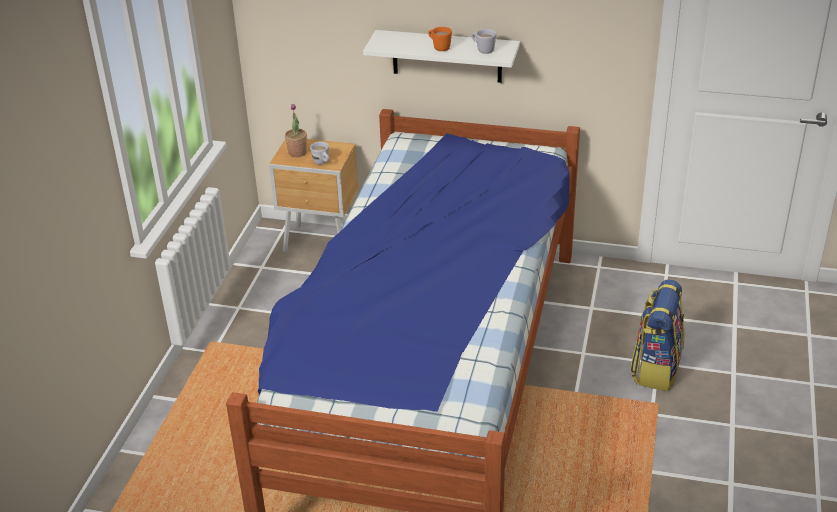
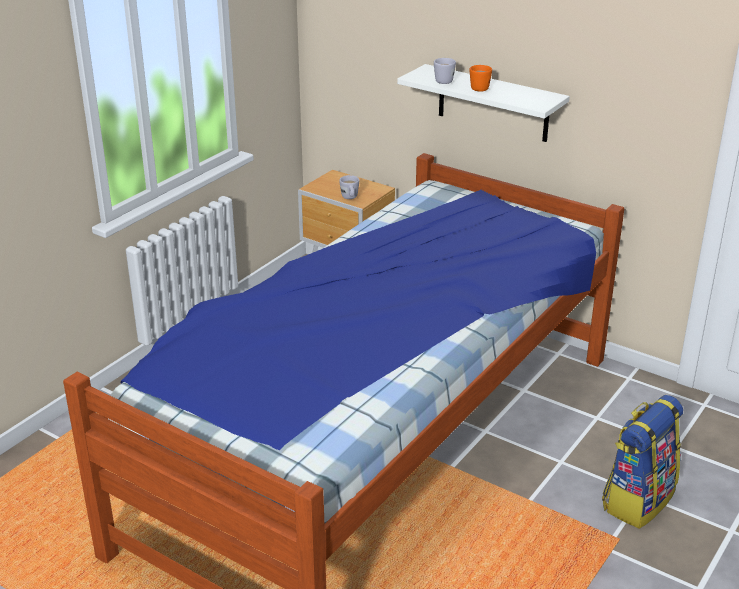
camera: 20 degrees right, 5 degrees down
(297, 152) = (332, 185): potted plant -> none
(482, 50) = (522, 97): white mug -> white mug (441, 80)

